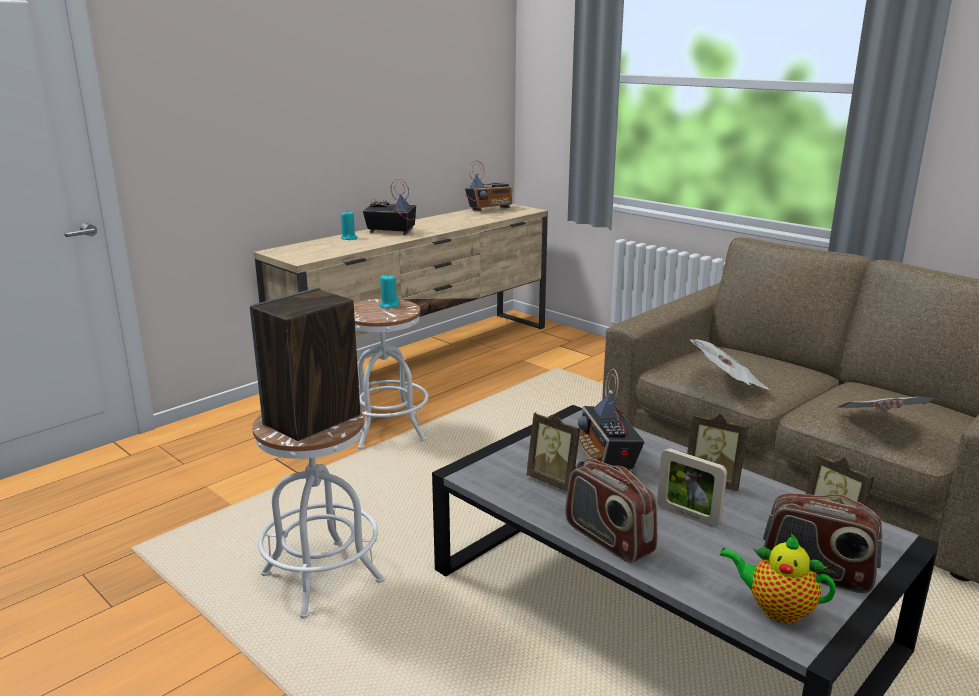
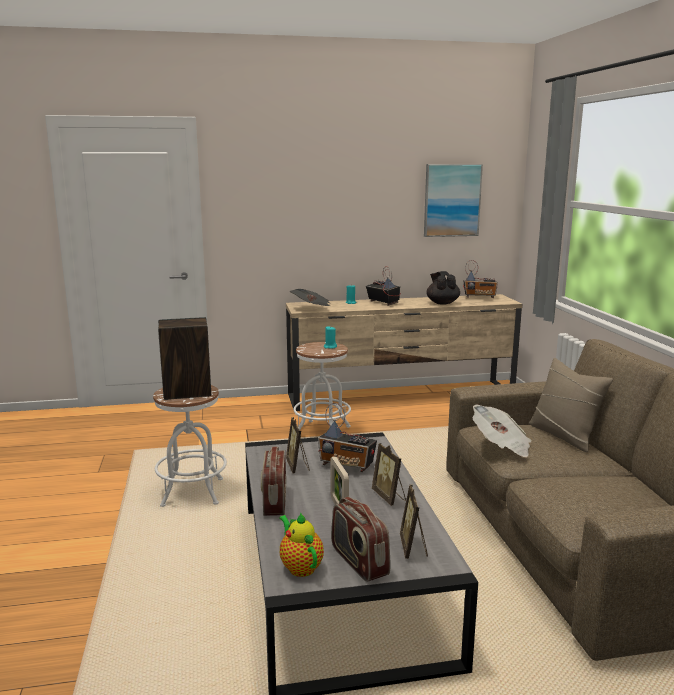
camera: 35 degrees right, 5 degrees down
(445, 79) = (452, 200): none -> picture
(462, 222) = (442, 303): none -> black teapot
(607, 459) = (347, 465): radio -> radio turned 90 degrees counterclockwise
(747, 356) = (564, 436): none -> beige pillow
(879, 424) = (569, 501): newspaper -> newspaper (312, 309)

